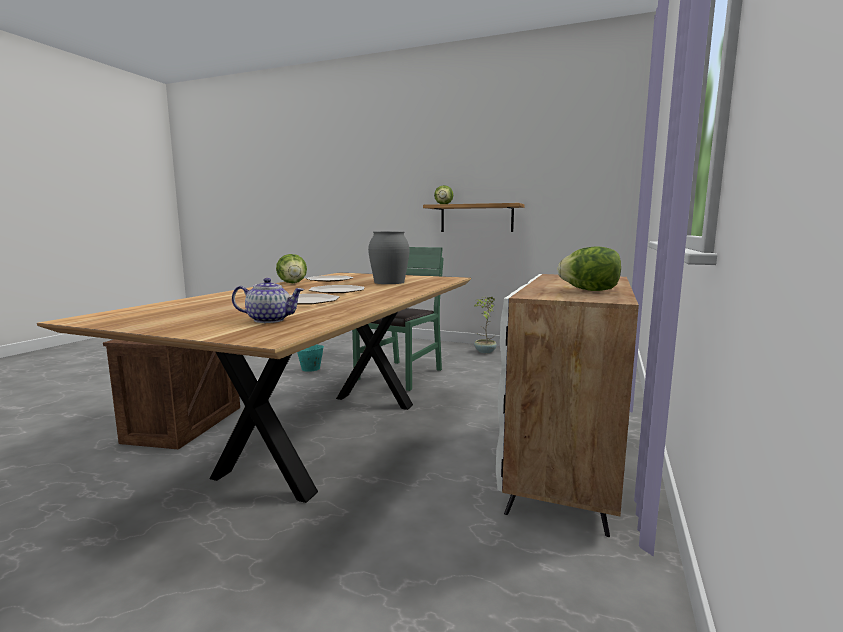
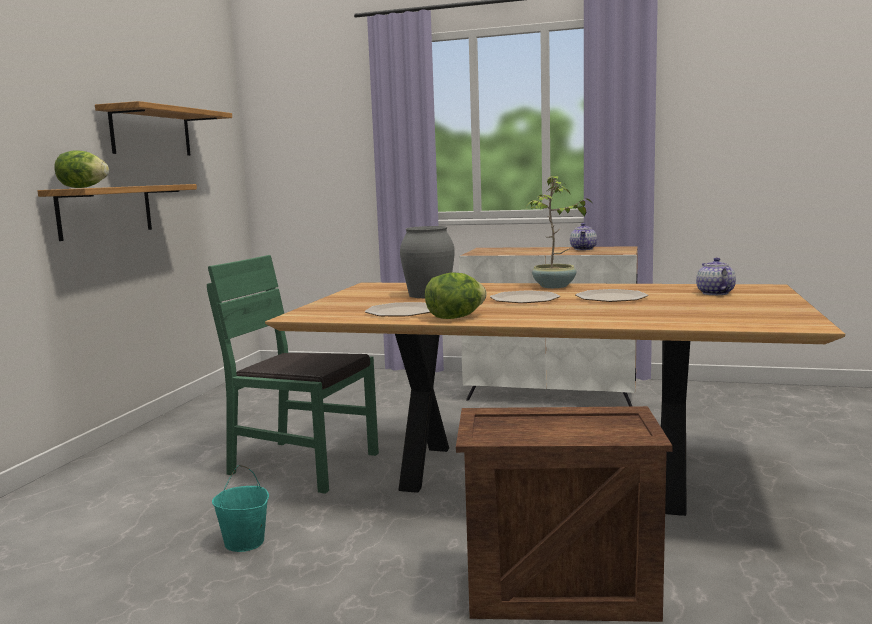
camera: 95 degrees left, 0 degrees up
(484, 351) = (190, 423): potted plant -> potted plant (554, 286)
(526, 169) = (151, 132): none -> shelf
(589, 290) = (583, 249): lettuce -> teapot

